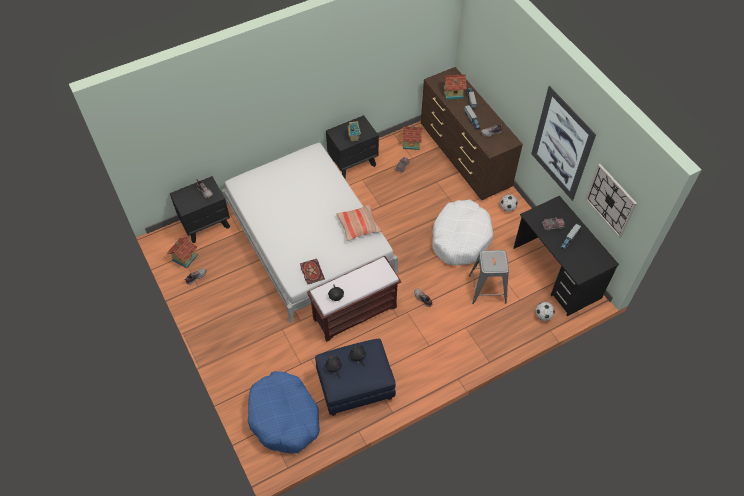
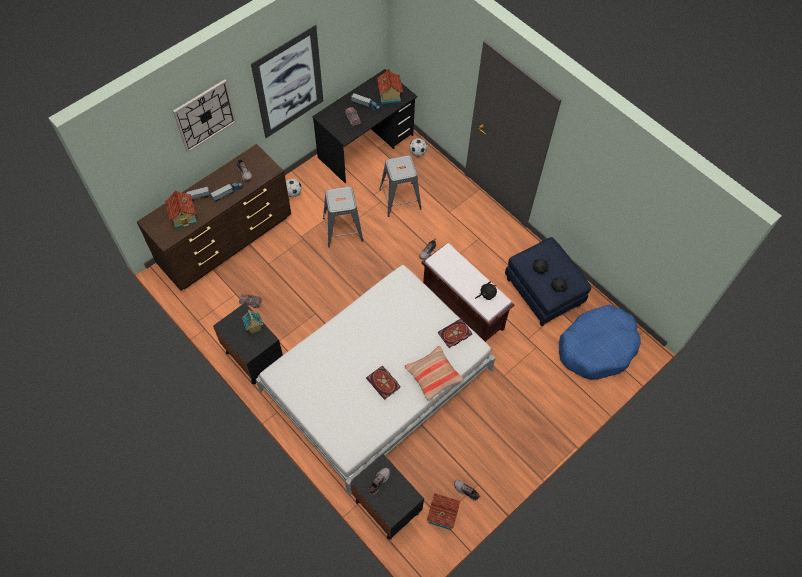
camera: 105 degrees left, 5 degrees up
(284, 214) = (384, 383): none -> book
(358, 225) = (380, 301): pillow -> pillow (433, 375)
(411, 142) = (210, 299): toy house -> toy house (389, 95)
(460, 238) = (342, 230): white dog bed -> grey stool
(610, 200) = (352, 45): wall clock -> wall clock (205, 115)

